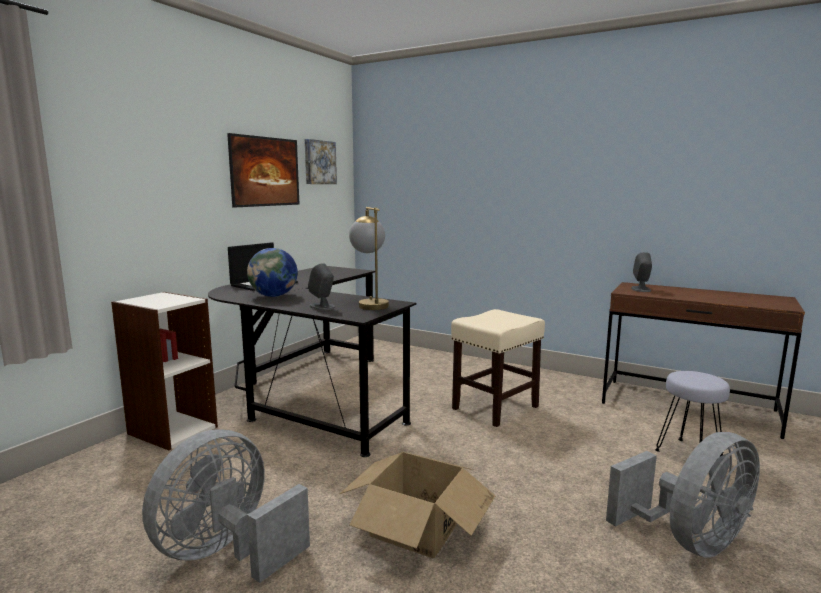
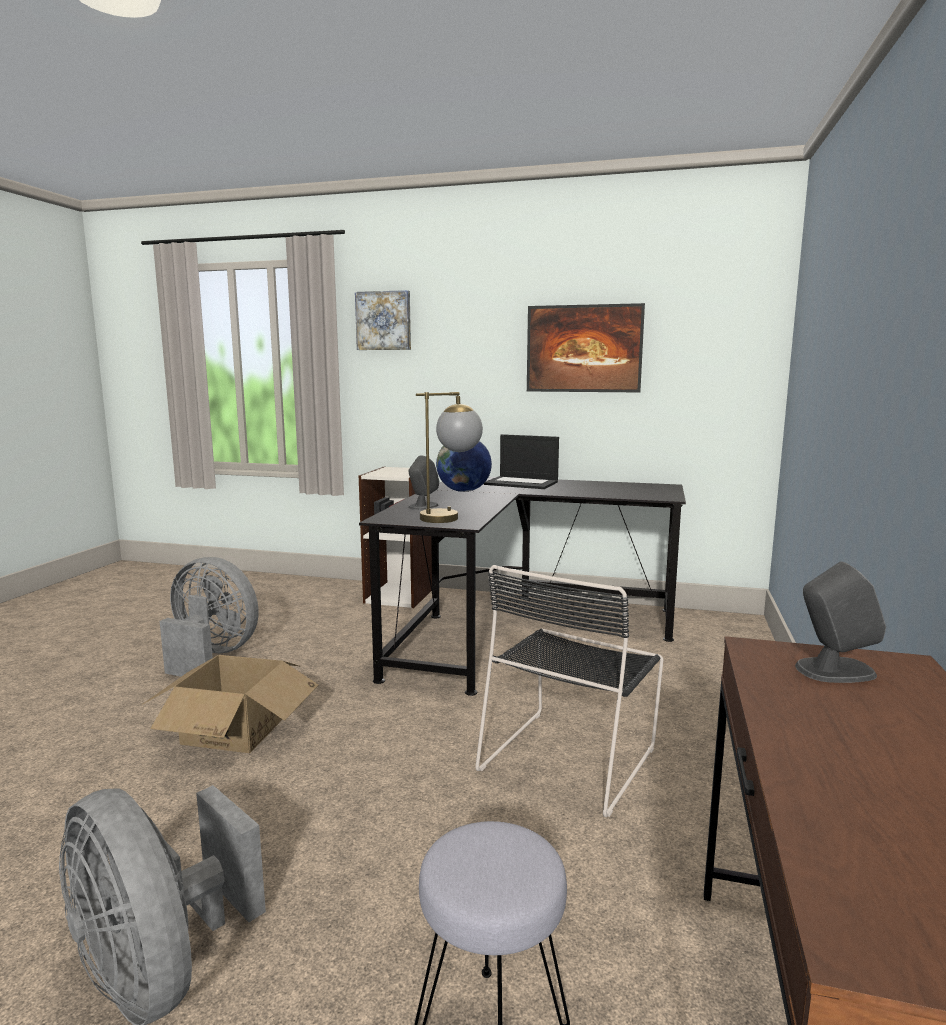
camera: 75 degrees right, 0 degrees up
(319, 162) = (695, 331): picture -> picture (384, 321)
(494, 408) = (570, 755): beige stool -> black chair

